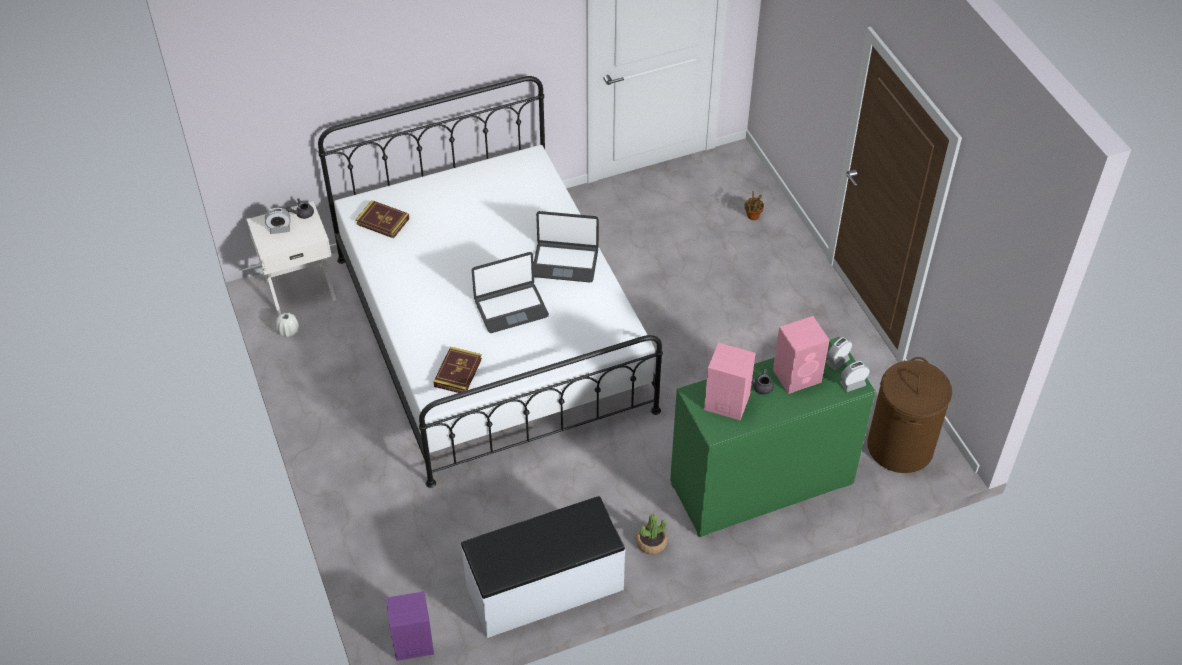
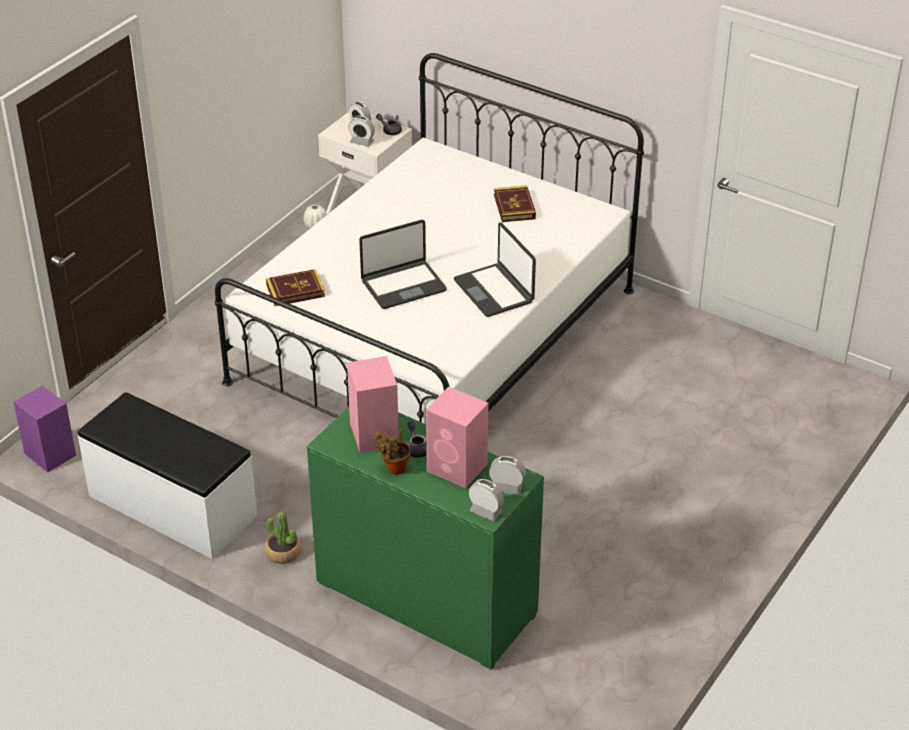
camera: 55 degrees right, 10 degrees down
(300, 238) = (362, 142): none -> alarm clock
(383, 221) = (427, 171): book -> book (514, 207)
(511, 308) = (403, 285): laptop -> laptop turned 60 degrees counterclockwise
(752, 217) = (780, 434): potted plant -> potted plant (394, 469)
(900, 447) = (581, 688): brown laundry basket -> none

